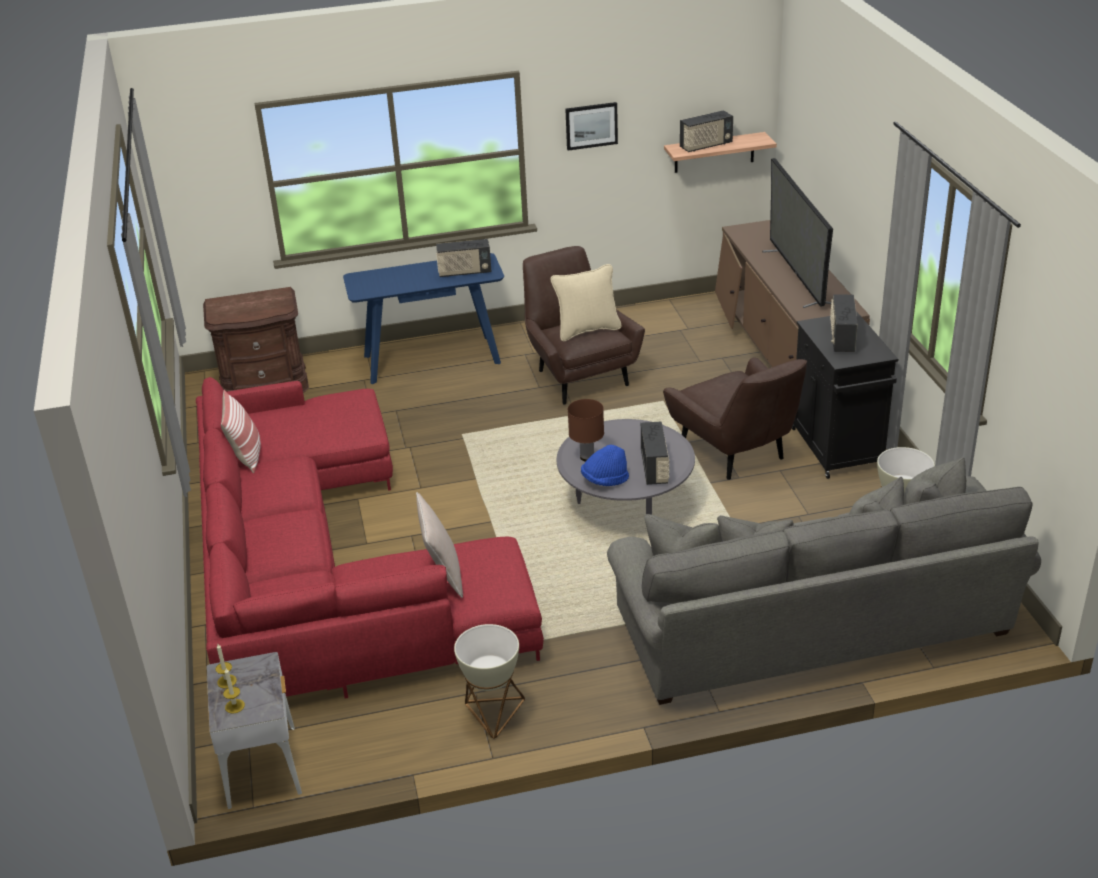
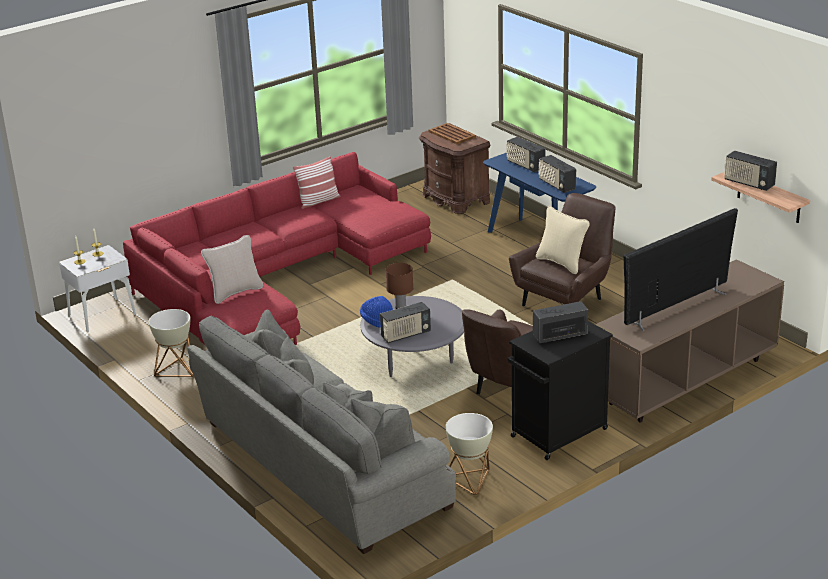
camera: 65 degrees right, 5 degrees down
(240, 304) = (451, 134): none -> brown tray
(394, 278) = (525, 165): none -> radio
(591, 125) = (683, 123): picture -> none

